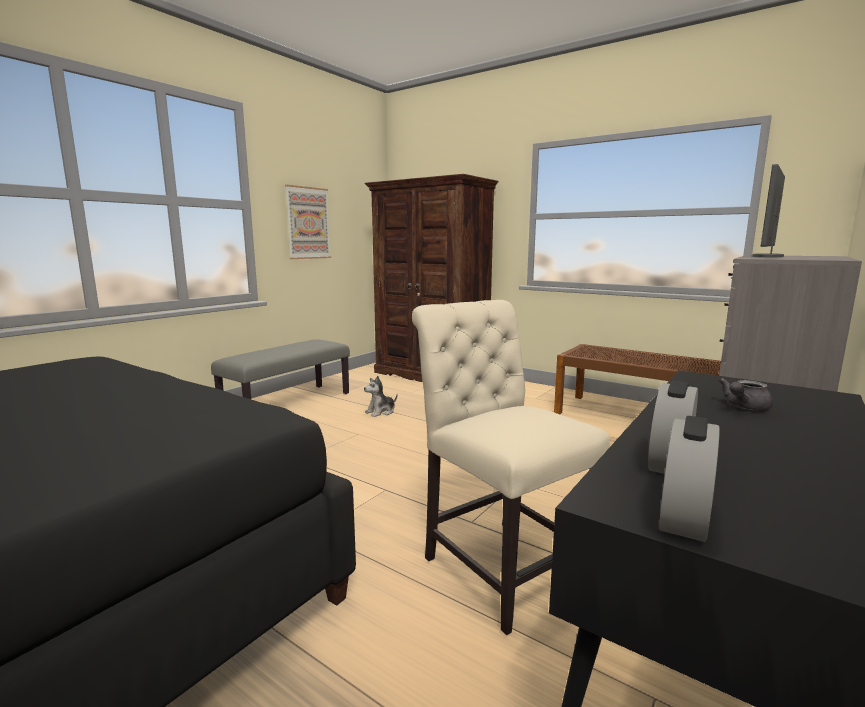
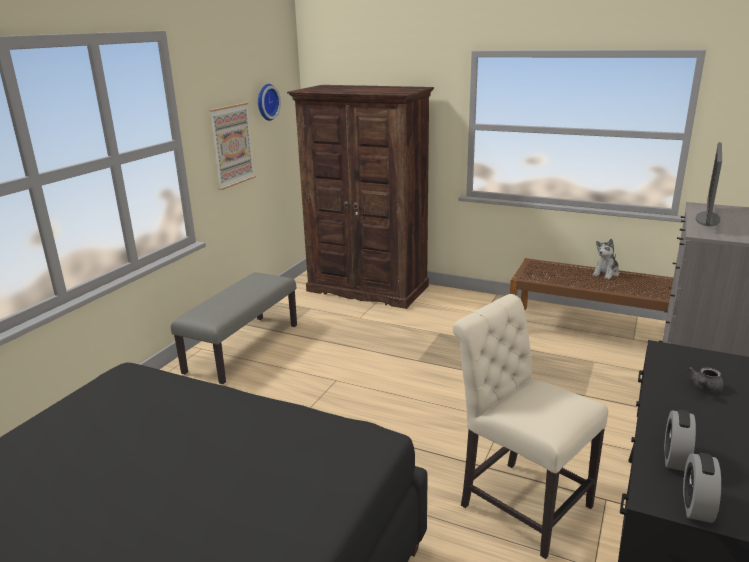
camera: 10 degrees left, 10 degrees up
(349, 195) = (266, 102): none -> wall clock
(381, 412) = (343, 348): plush toy -> plush toy (606, 273)

